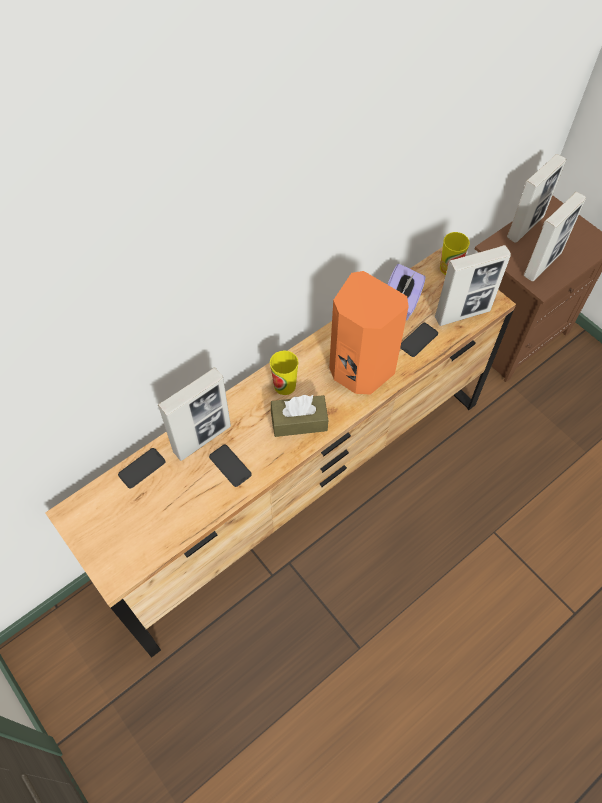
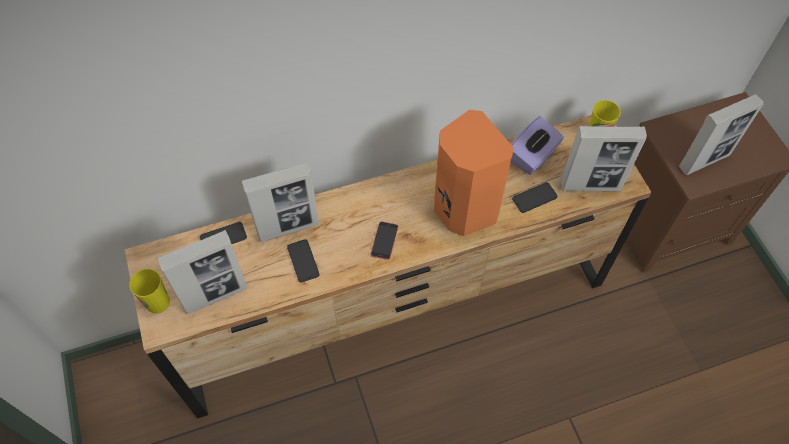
camera: 20 degrees right, 0 degrees up
(284, 385) = (385, 202): cup -> cup (158, 302)
(299, 421) = (384, 240): brown tissue box -> phone
(525, 227) = (702, 117): picture frame -> picture frame (215, 295)

